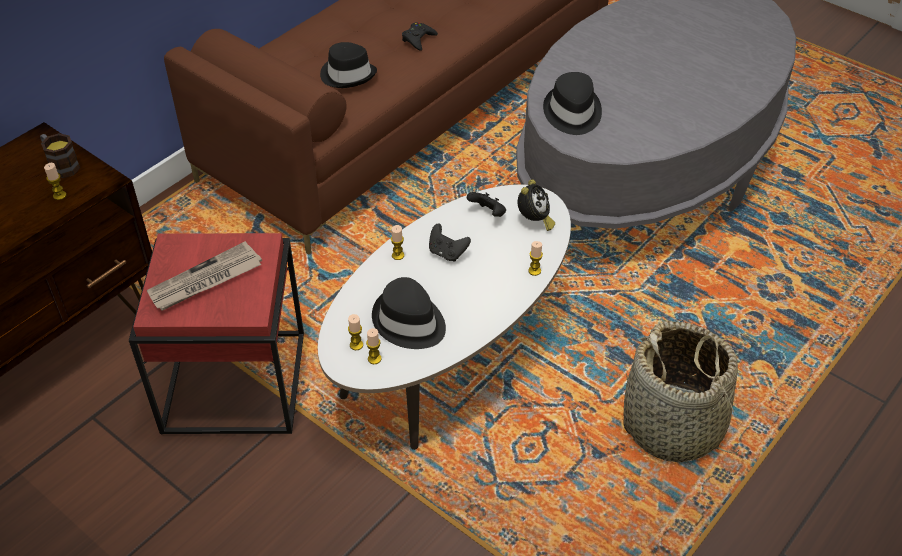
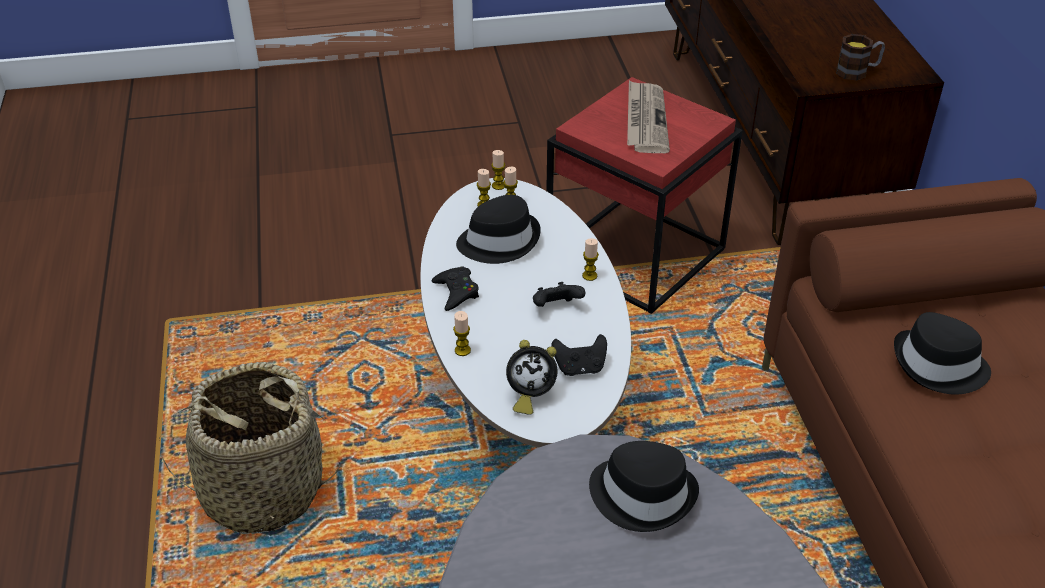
camera: 130 degrees right, 5 degrees down
(59, 195) = (811, 60): candle -> candle (498, 185)
(418, 39) = (988, 479): black game controller -> black game controller (456, 292)
(534, 221) = (529, 395): alarm clock -> alarm clock turned 60 degrees counterclockwise

